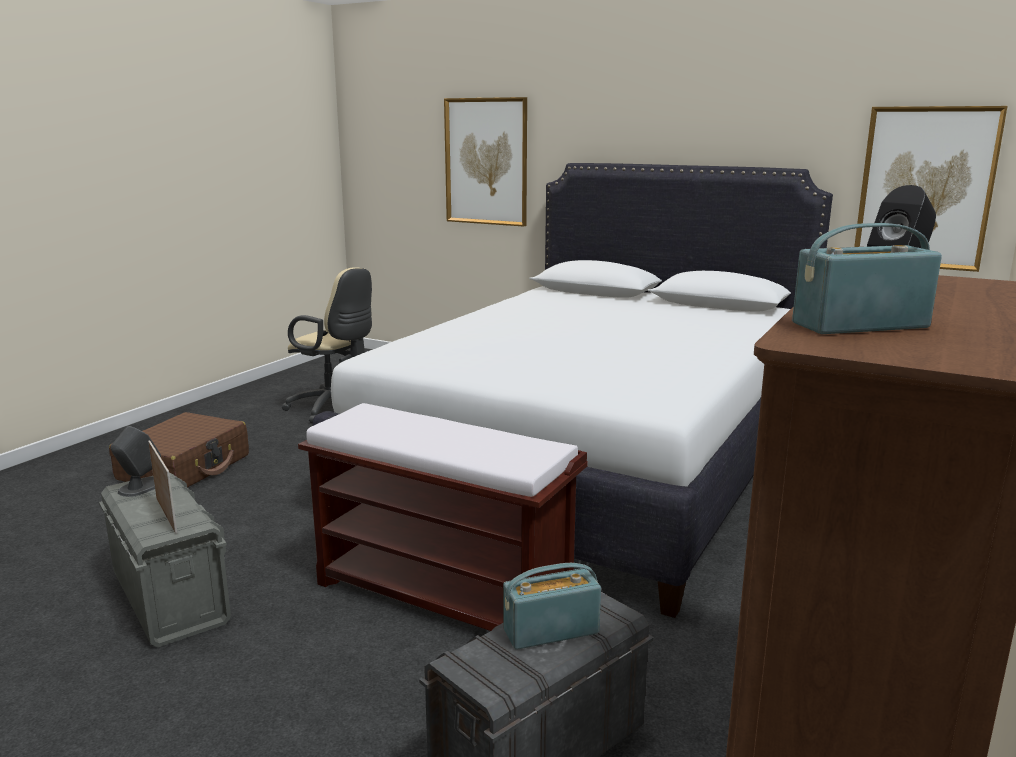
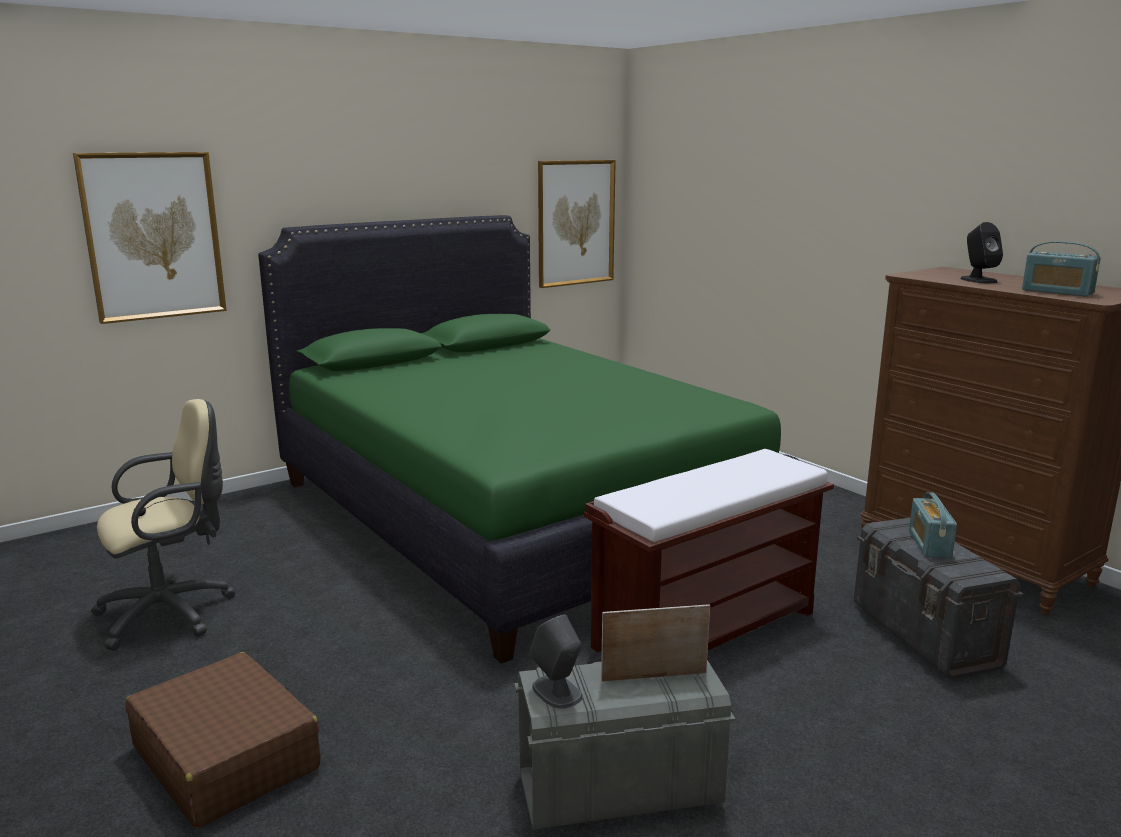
camera: 65 degrees left, 0 degrees up
(593, 462) = (513, 515): white bed -> green bed
(859, 325) = (1057, 292): radio -> radio turned 60 degrees counterclockwise

